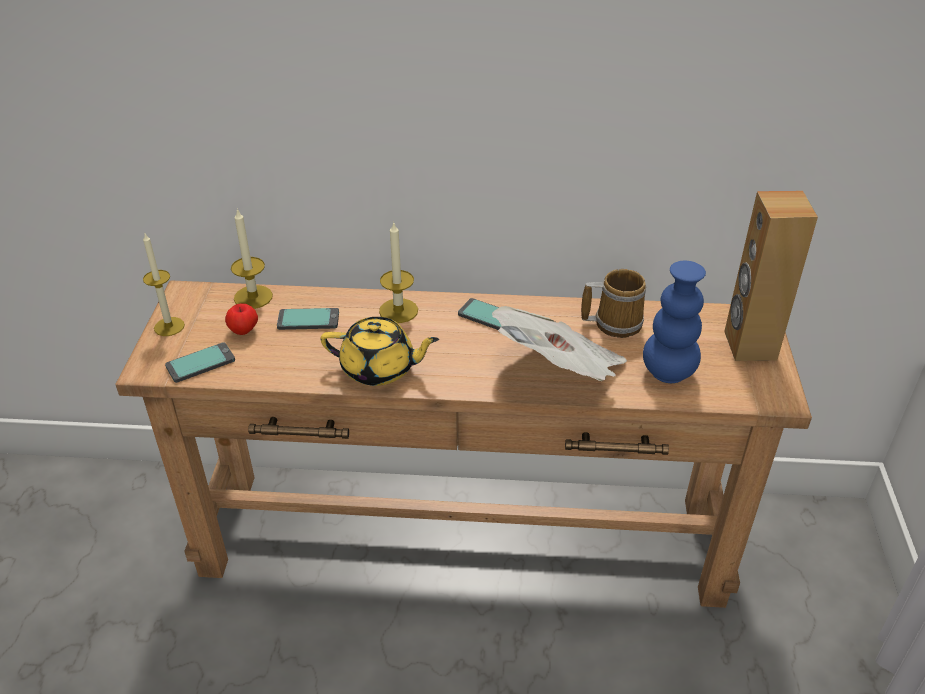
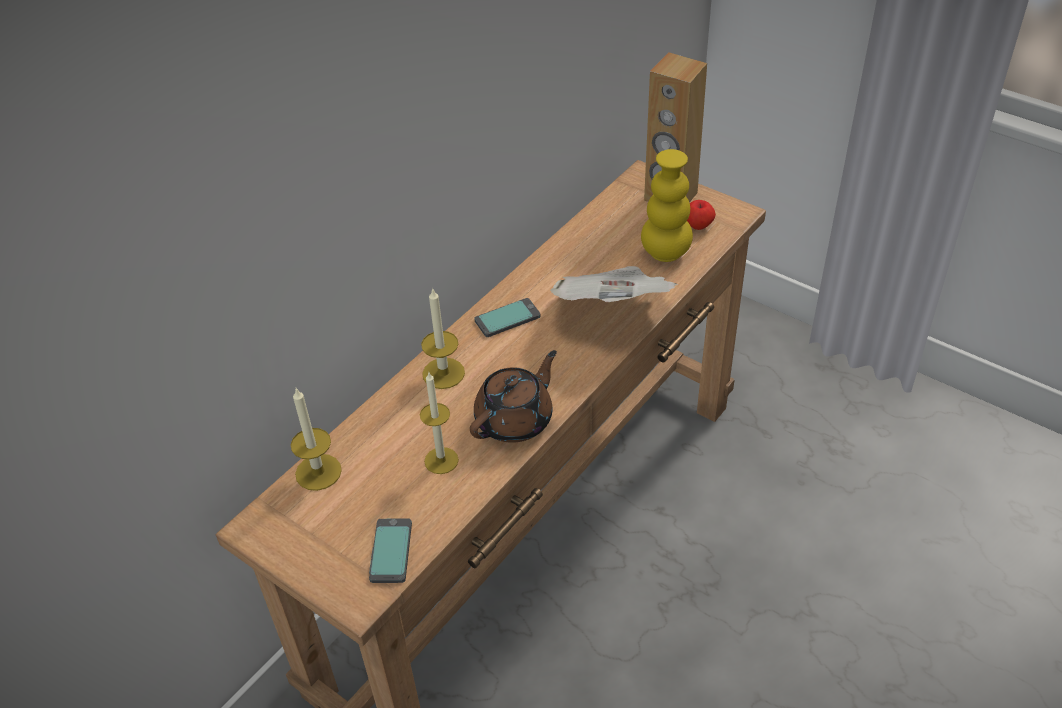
camera: 55 degrees left, 5 degrees up
(169, 326) = (303, 559): candle -> candle (441, 460)
(243, 331) = (368, 499): apple -> apple (698, 225)
(308, 320) = (397, 442): phone -> none
(379, 369) = (515, 419): yellow teapot -> brown teapot
(614, 322) = (582, 250): mug -> none
(668, 373) = (665, 253): blue vase -> yellow vase

